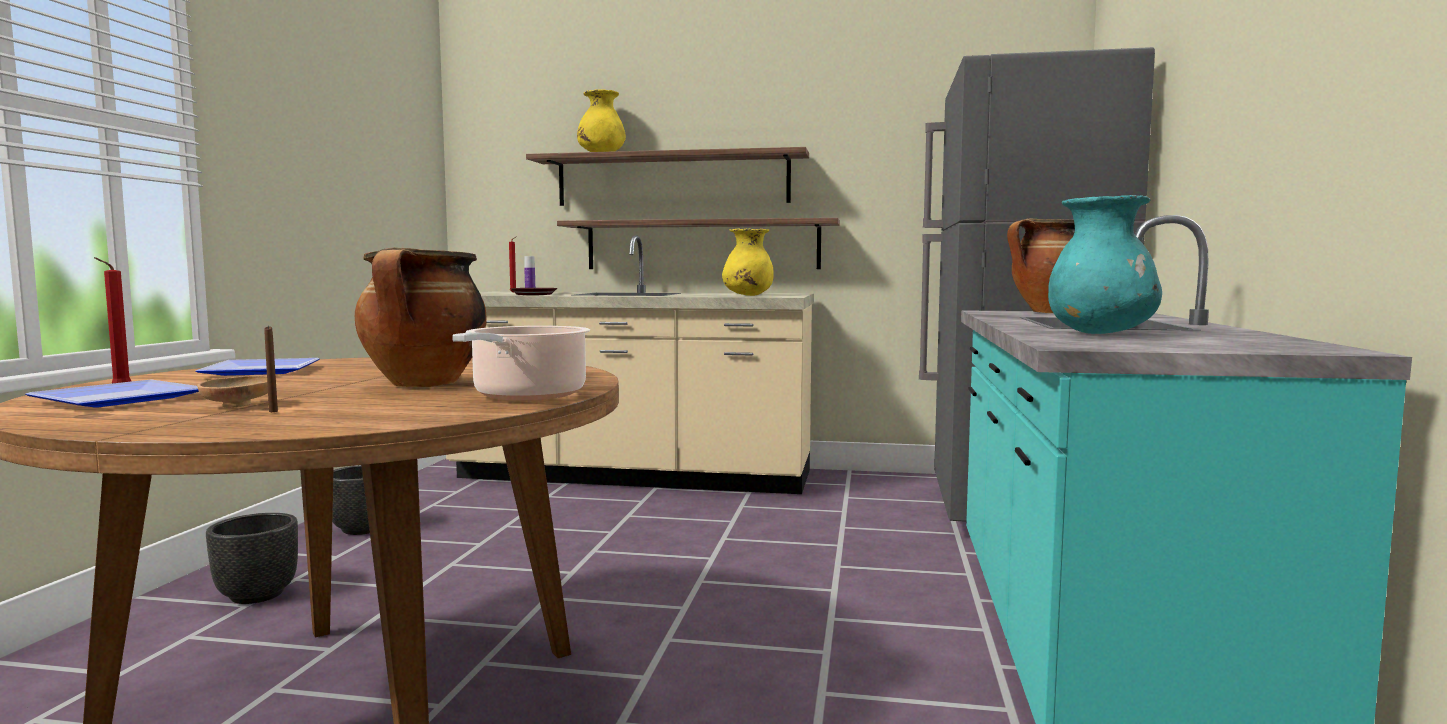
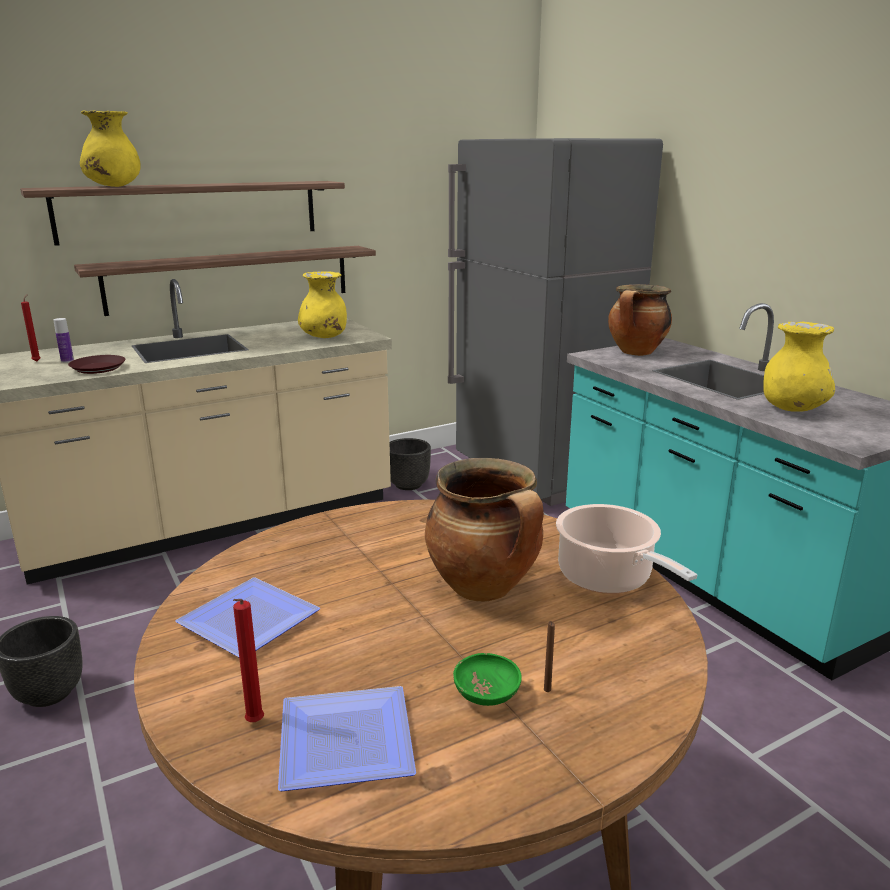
camera: 40 degrees left, 15 degrees up
(239, 405) = (486, 694): brown bowl -> green bowl
(258, 595) = (97, 823): black planter -> black planter (409, 485)
(1101, 333) = (792, 409): turquoise vase -> yellow vase

